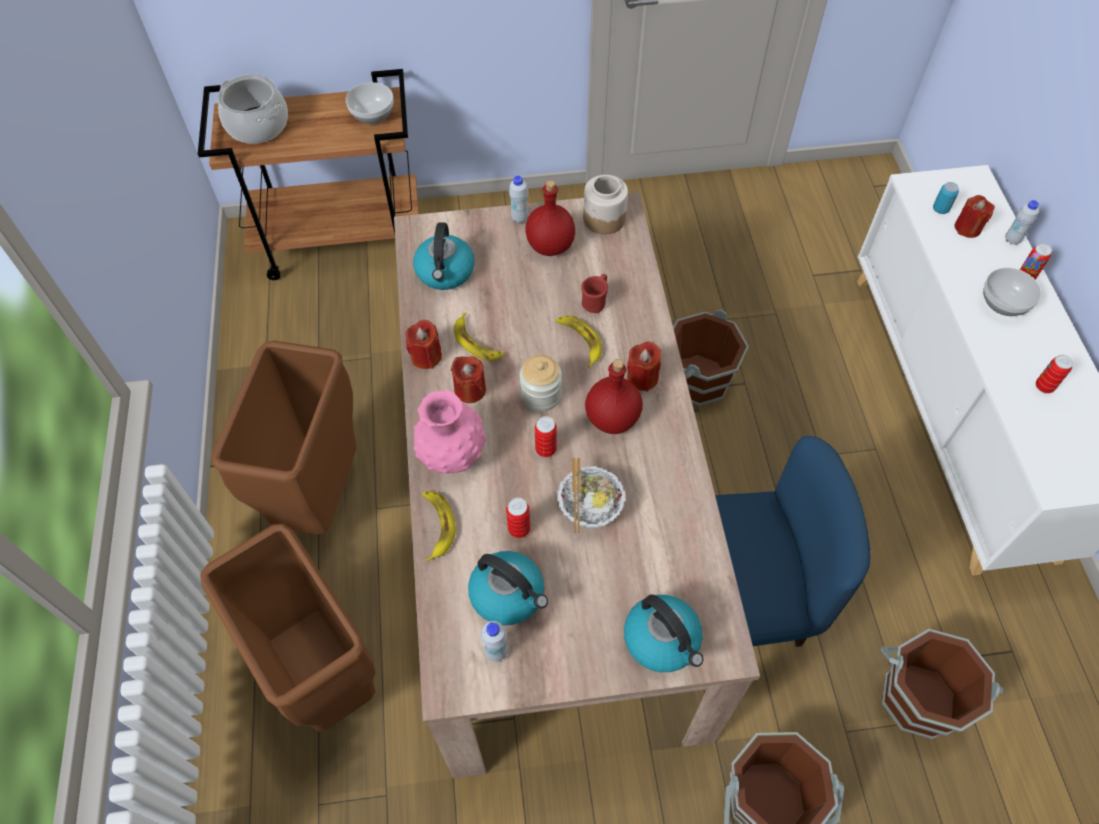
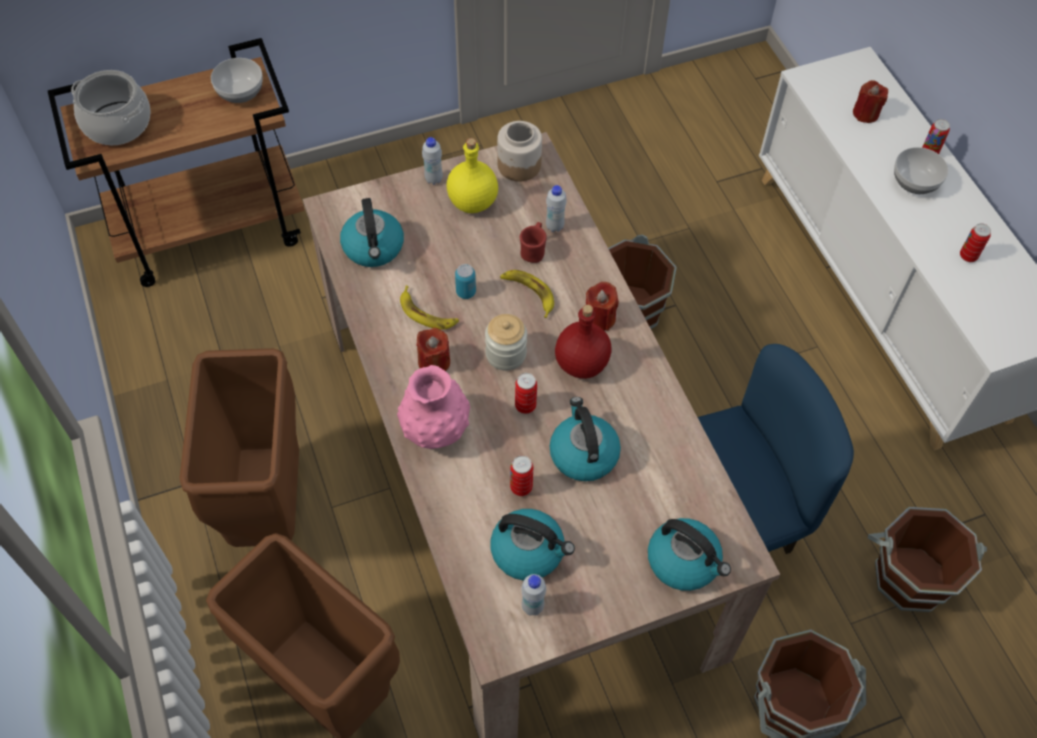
camera: 15 degrees left, 0 degrees up
(426, 356) = (379, 337): red candle -> none
(436, 525) = (439, 500): banana -> none
(551, 246) = (473, 202): red bottle -> yellow bottle
(589, 508) = (583, 453): bowl -> kettle
(940, 209) = (836, 99): can -> can (466, 292)
(1012, 240) = (909, 118): white bottle -> white bottle (554, 226)

